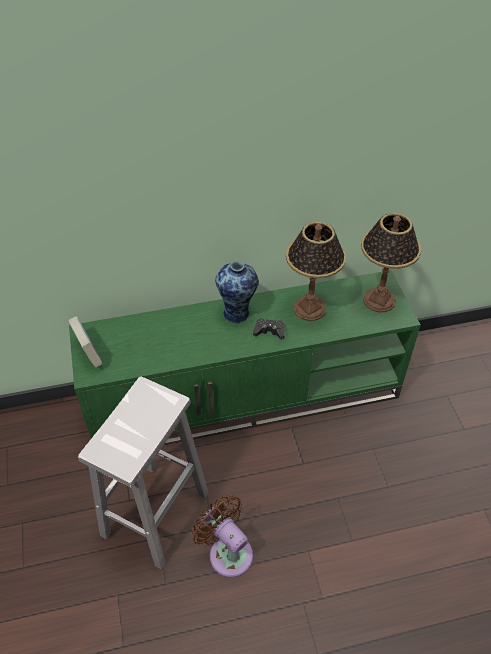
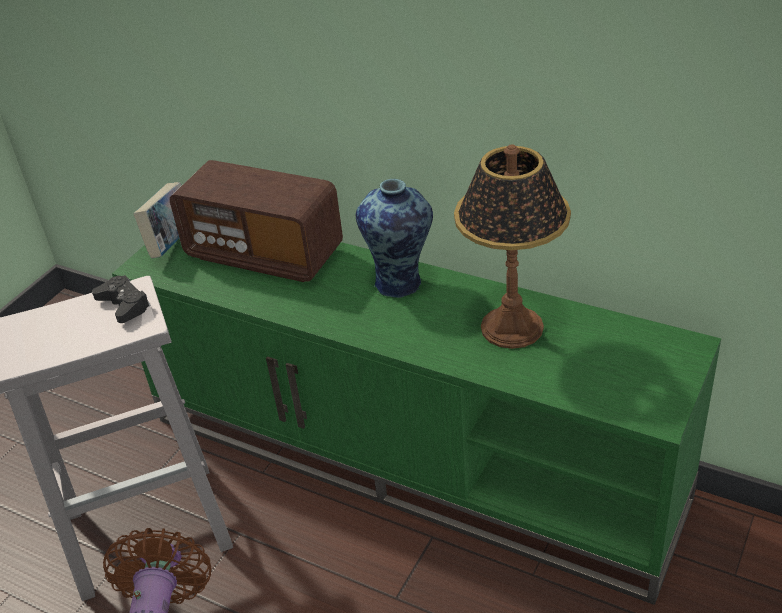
camera: 45 degrees right, 10 degrees down
(150, 332) = (264, 254): none -> radio
(269, 331) = (415, 328): black game controller -> black game controller (124, 305)
(378, 300) = (643, 370): table lamp -> none

